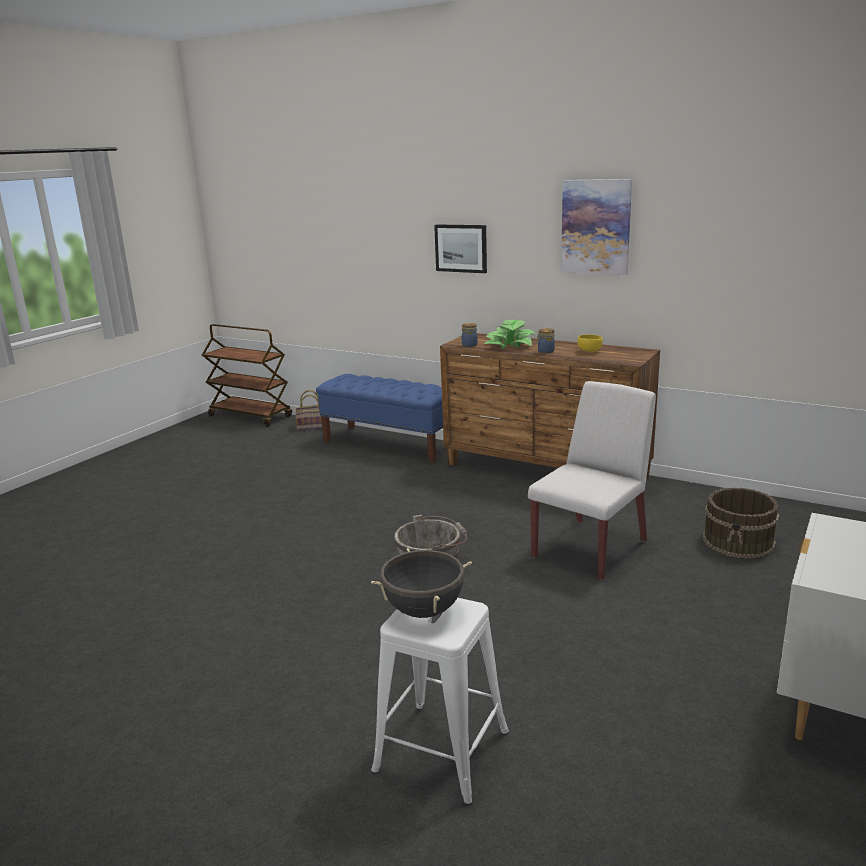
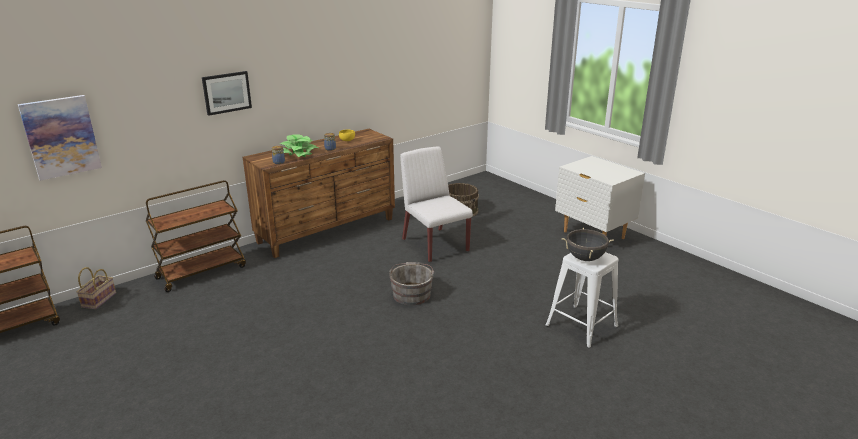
camera: 70 degrees left, 5 degrees up
(390, 444) = (202, 272): blue bench -> brown cart
(596, 227) = (324, 60): picture -> picture (61, 137)

